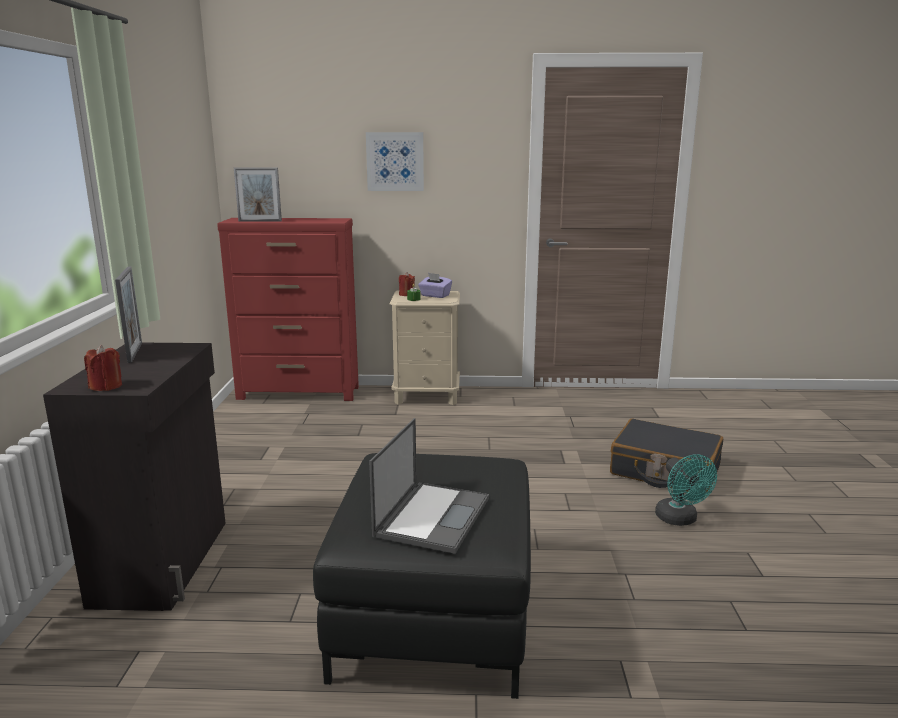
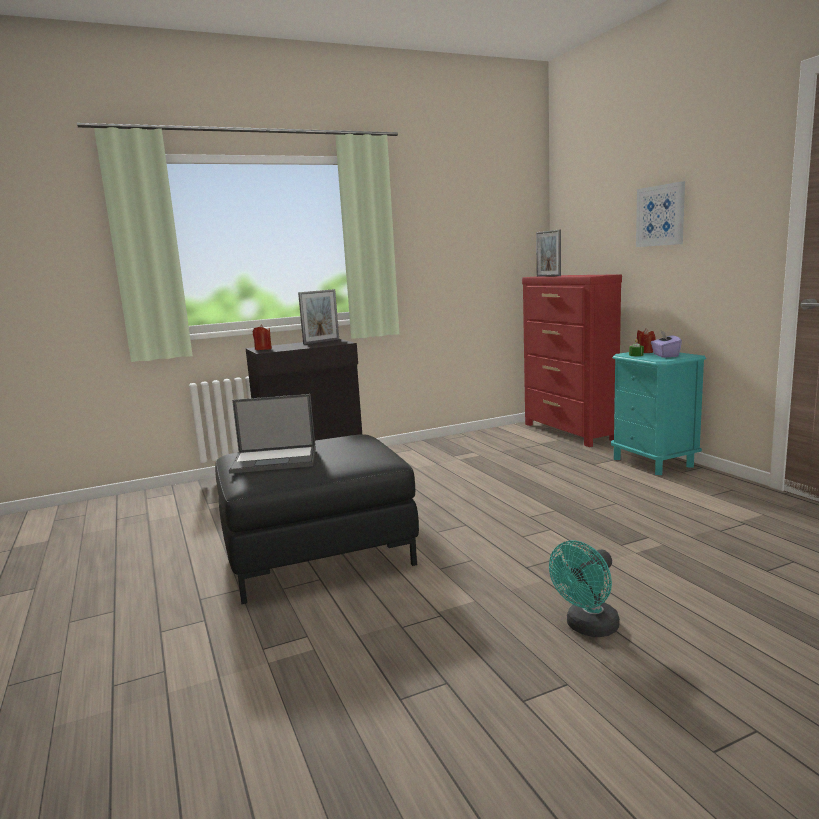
camera: 65 degrees right, 5 degrees down
(427, 396) = (653, 462): beige nightstand -> turquoise nightstand
(664, 471) = (700, 600): black suitcase -> none

